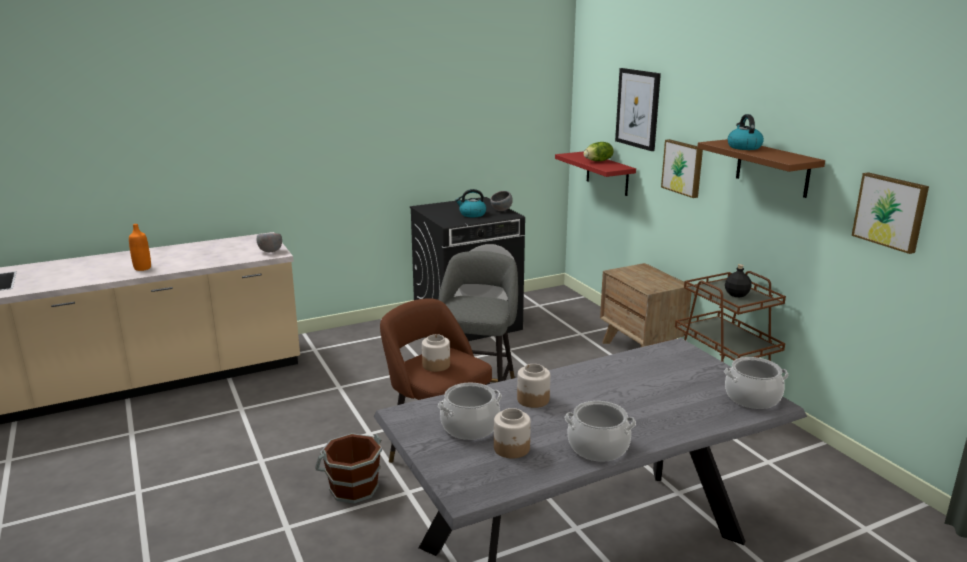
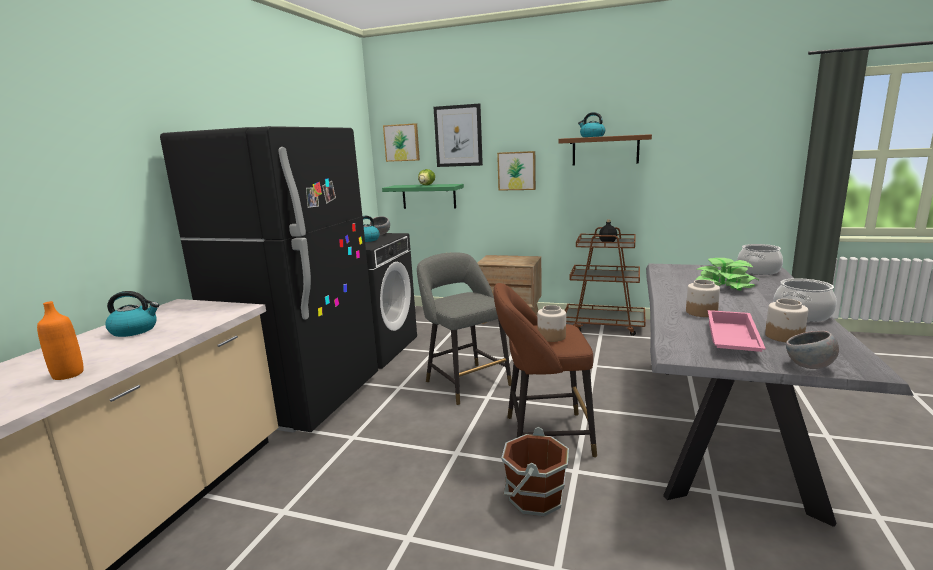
camera: 45 degrees left, 5 degrees down
(211, 250) = (135, 330): none -> kettle
(270, 251) = (226, 309): grey bowl -> grey bowl (809, 367)
(361, 344) = (305, 399): none -> black fridge
(470, 426) = (730, 339): cooking pot -> pink tray
(607, 173) = (429, 196): red shelf -> green shelf
(651, 392) = (725, 285): none -> potted plant
(891, 211) = (707, 154): picture -> picture (402, 142)

